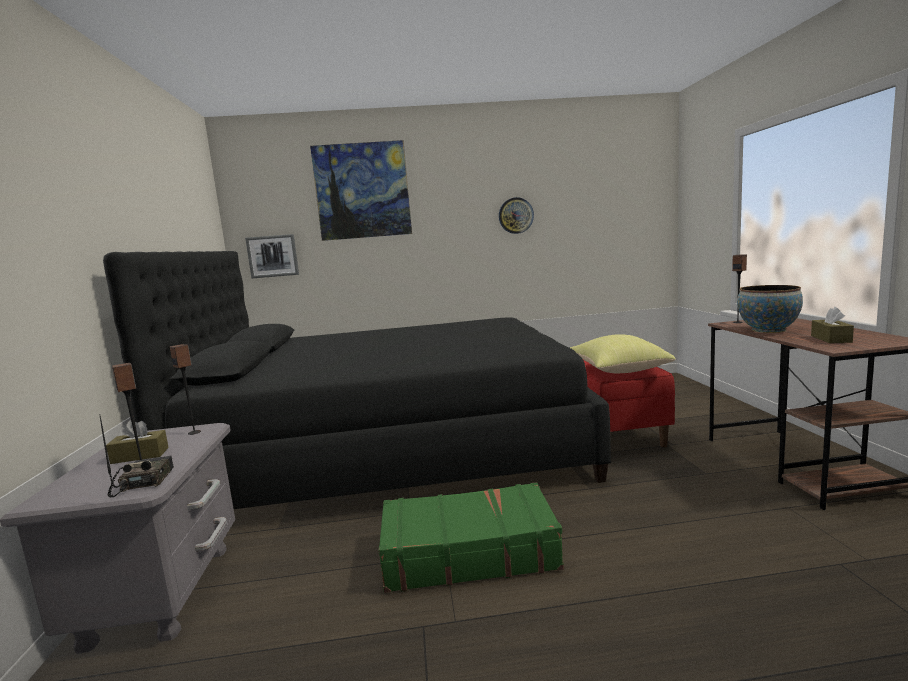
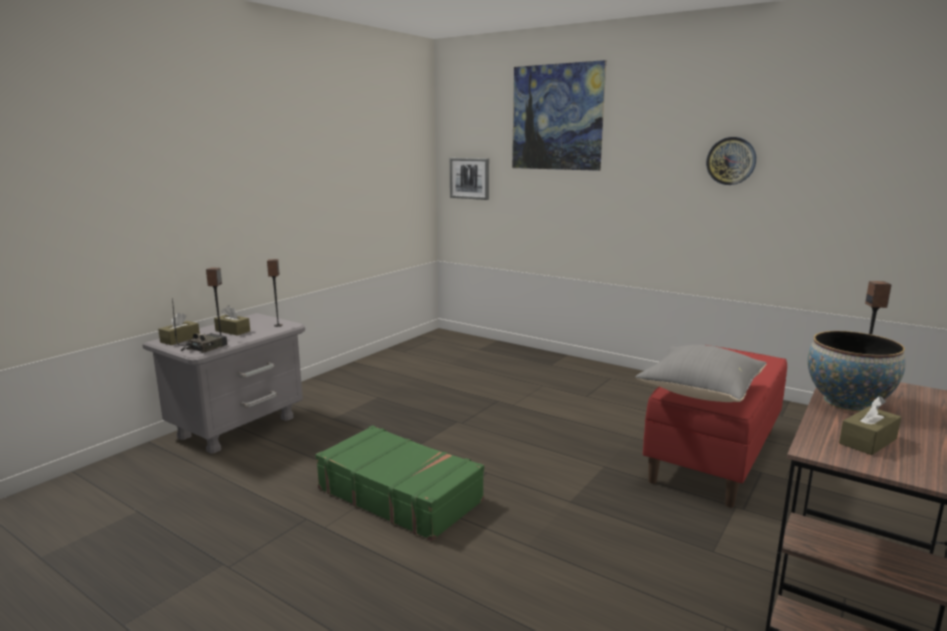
camera: 40 degrees right, 5 degrees up
(71, 489) = (180, 339): none -> brown tissue box
(393, 448) = (485, 394): black bed -> none
(617, 370) = (700, 392): yellow pillow -> grey pillow

